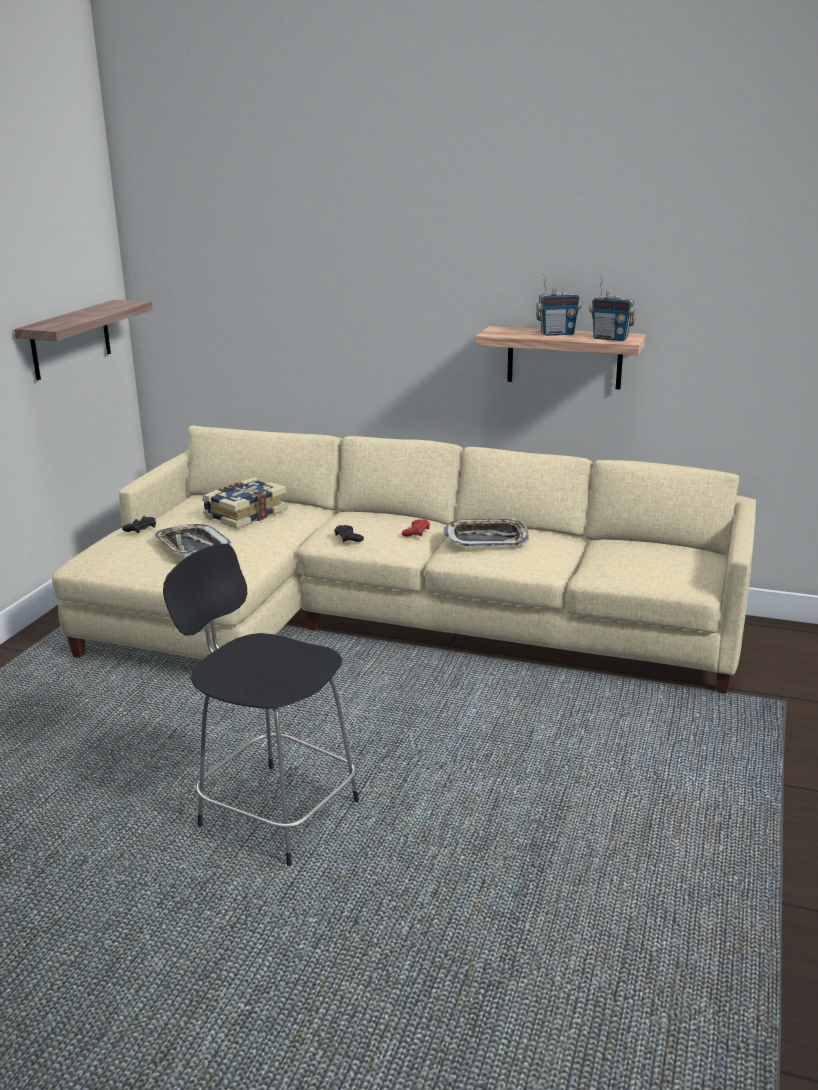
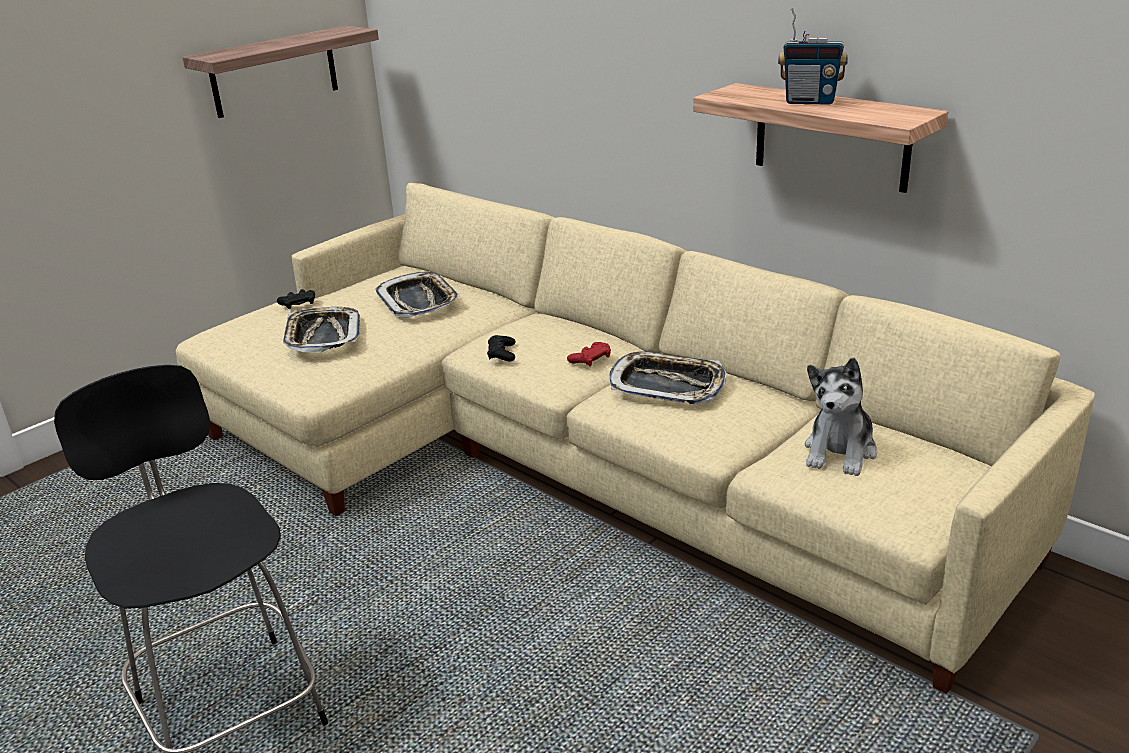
camera: 25 degrees right, 5 degrees up
(244, 514) = (418, 301): book -> tray
(610, 339) = (879, 115): radio -> none
(626, 557) = (840, 452): none -> plush toy

